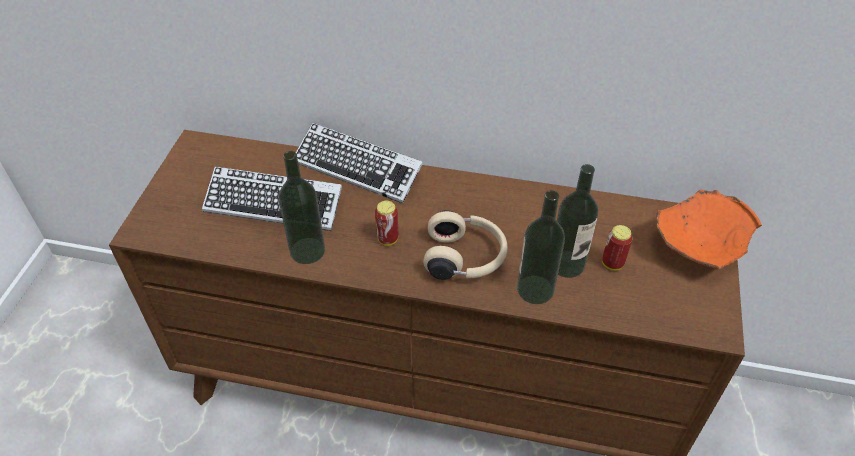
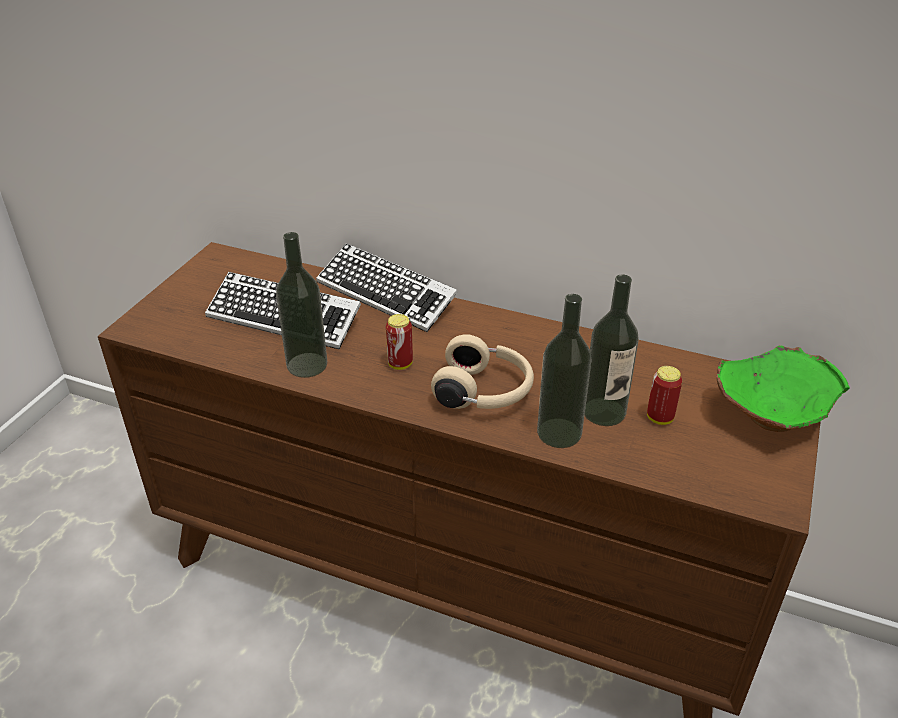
camera: 10 degrees right, 10 degrees down
(697, 248) = (769, 414): orange bowl -> green bowl

